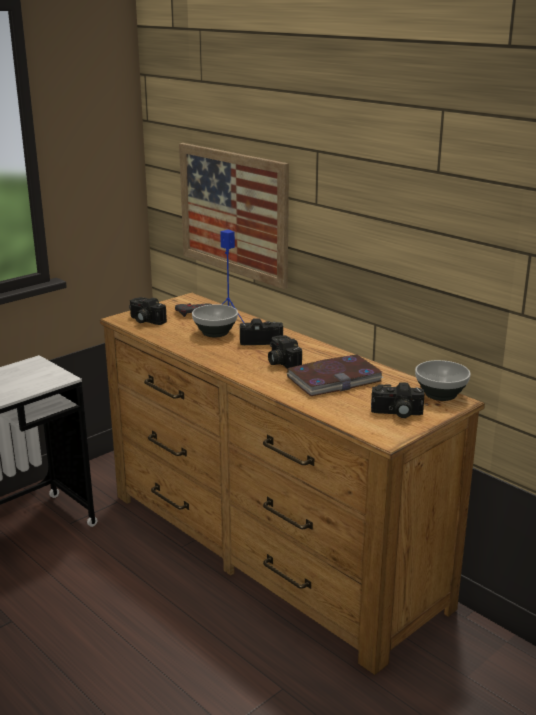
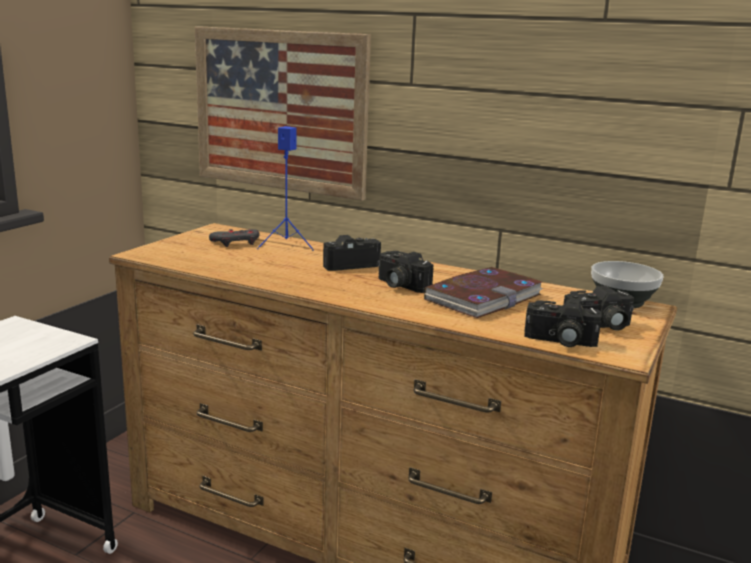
camera: 20 degrees left, 5 degrees down
(145, 320) = (176, 254): camera -> camera (560, 341)
(215, 332) = (283, 260): bowl -> none

